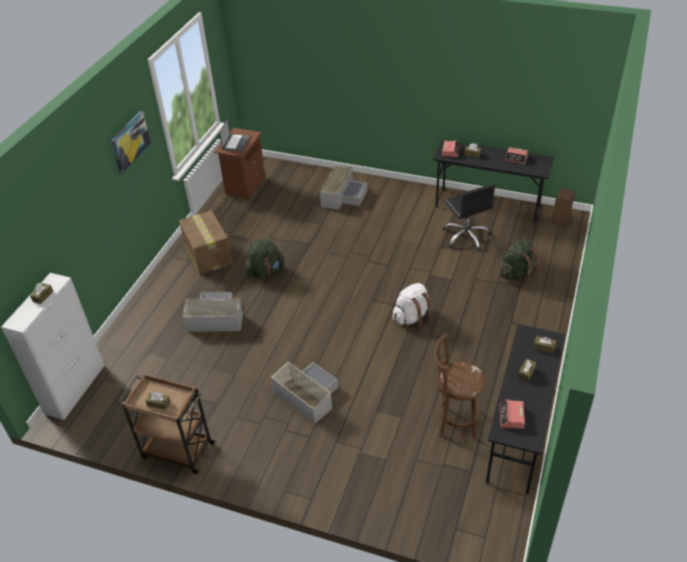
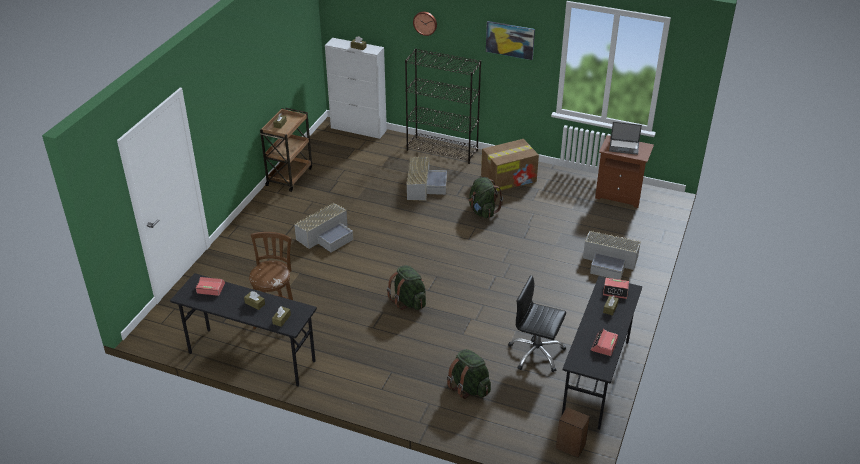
camera: 90 degrees right, 5 degrees down
(69, 200) = (425, 23): none -> wall clock
(144, 307) = (442, 150): none -> black bookcase
(412, 317) = (408, 301): white backpack -> green backpack
(466, 236) = (536, 353): black office chair -> black office chair turned 45 degrees clockwise

